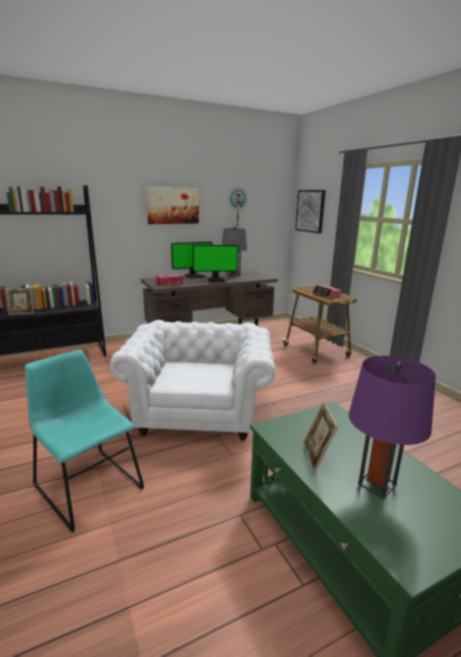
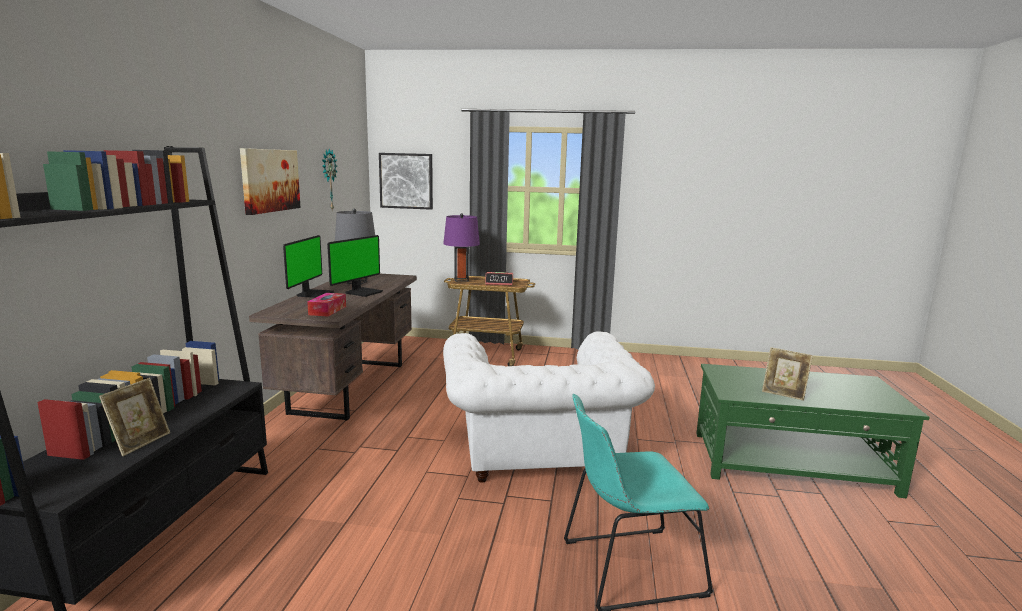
camera: 55 degrees left, 5 degrees down
(199, 411) = (538, 454): white armchair -> white armchair turned 135 degrees counterclockwise
(377, 484) = (824, 389): purple table lamp -> purple table lamp (461, 280)

